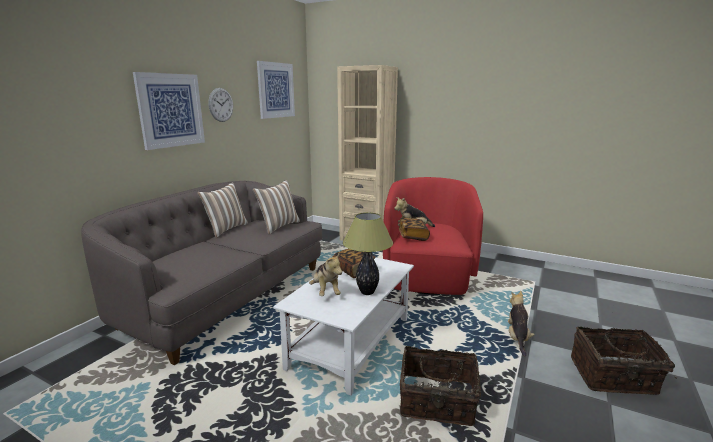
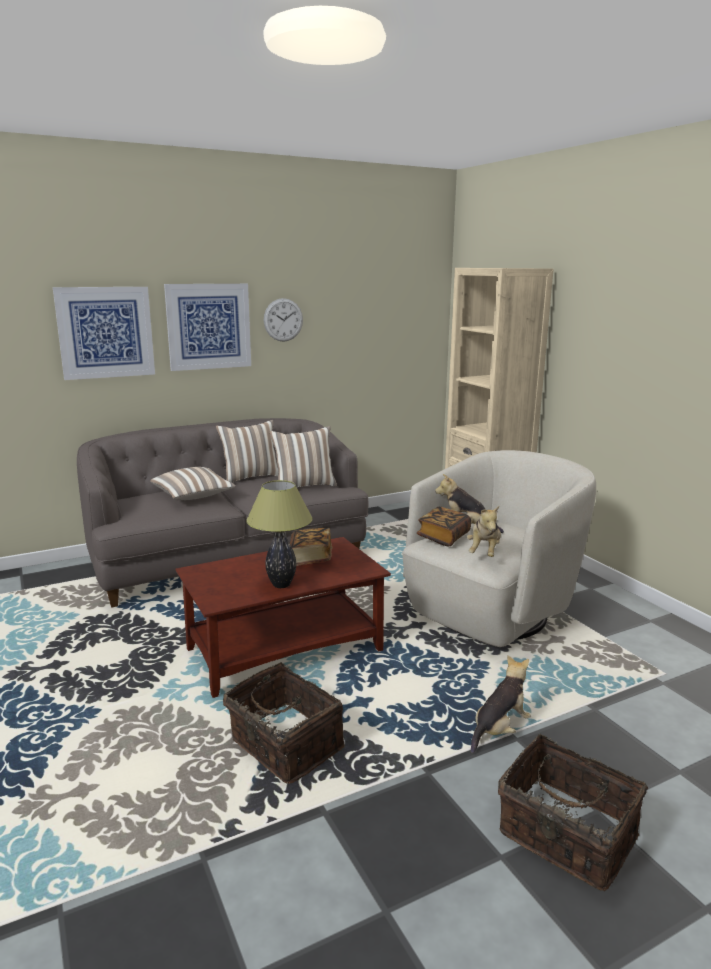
camera: 35 degrees right, 0 degrees up
(206, 251) = (193, 496): none -> pillow
(276, 90) = (382, 299): picture -> picture (105, 332)
(325, 291) = (243, 570): plush toy -> plush toy (484, 552)
(351, 342) = (286, 649): white coffee table -> brown coffee table
(428, 278) = (492, 612): red armchair -> beige armchair

